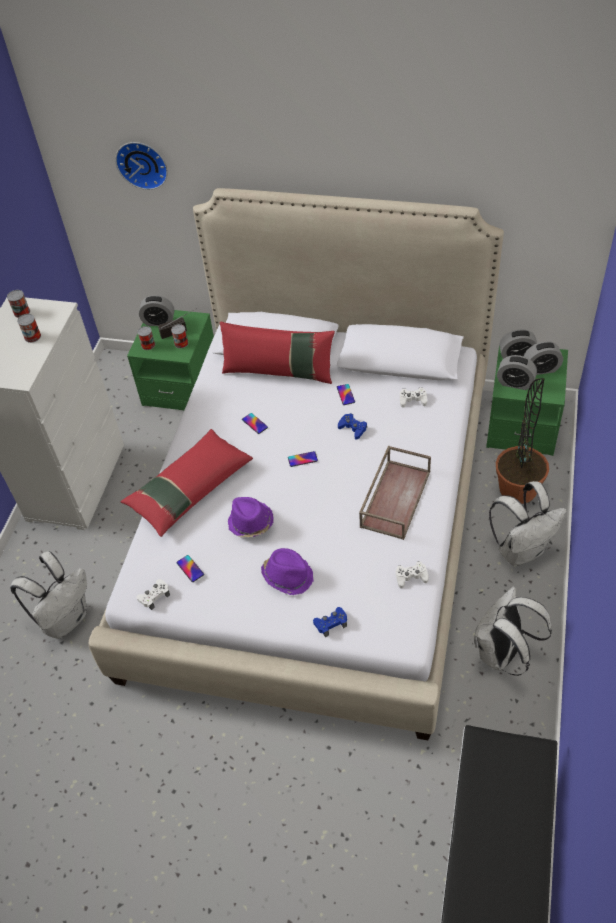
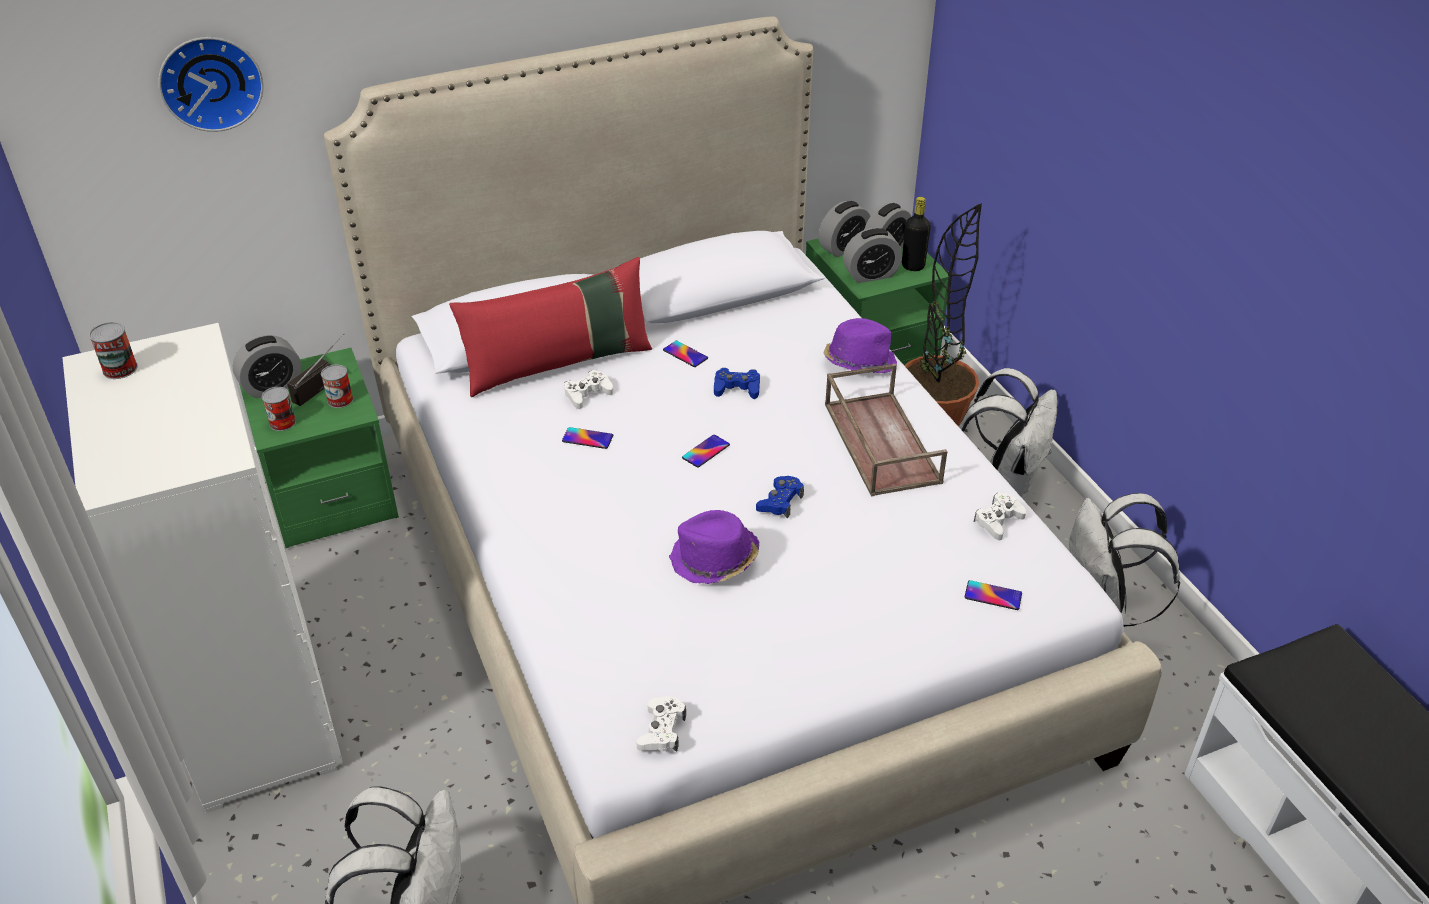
camera: 40 degrees left, 10 degrees down
(32, 336) = (180, 393): can -> none
(189, 488) = (567, 562): red pillow -> none
(190, 568) = (683, 663): phone -> phone (993, 595)
(288, 575) = (836, 600): purple hat -> purple hat (859, 362)
(331, 623) = (958, 627): blue game controller -> blue game controller (780, 502)
(413, 400) = (783, 326): white game controller -> white game controller (587, 394)
(547, 388) = (913, 266): none -> black bottle

